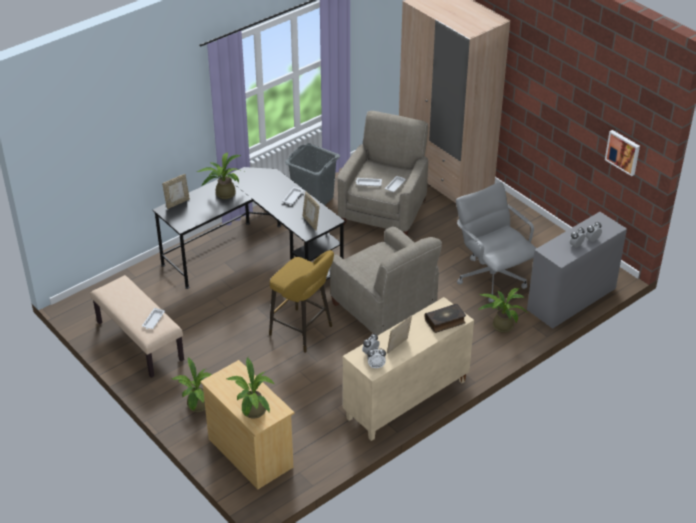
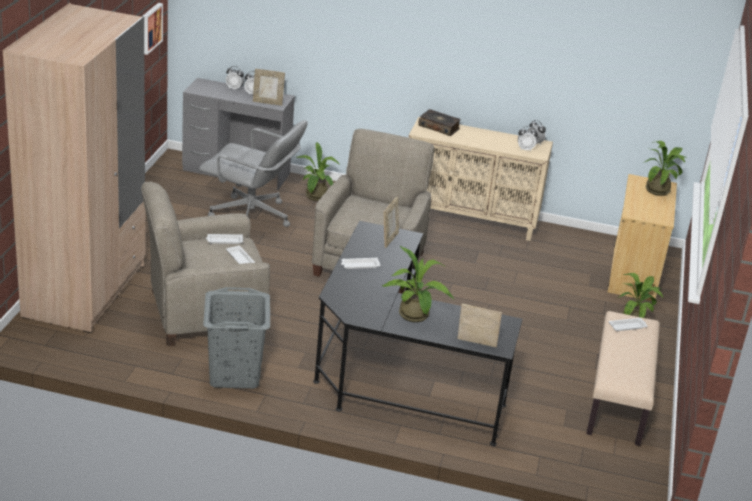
camera: 130 degrees left, 10 degrees down
(303, 332) = (463, 298): yellow stool -> none
(398, 346) = (499, 139): picture frame -> picture frame (268, 102)
(492, 278) = (251, 217): grey office chair -> grey office chair turned 90 degrees counterclockwise

